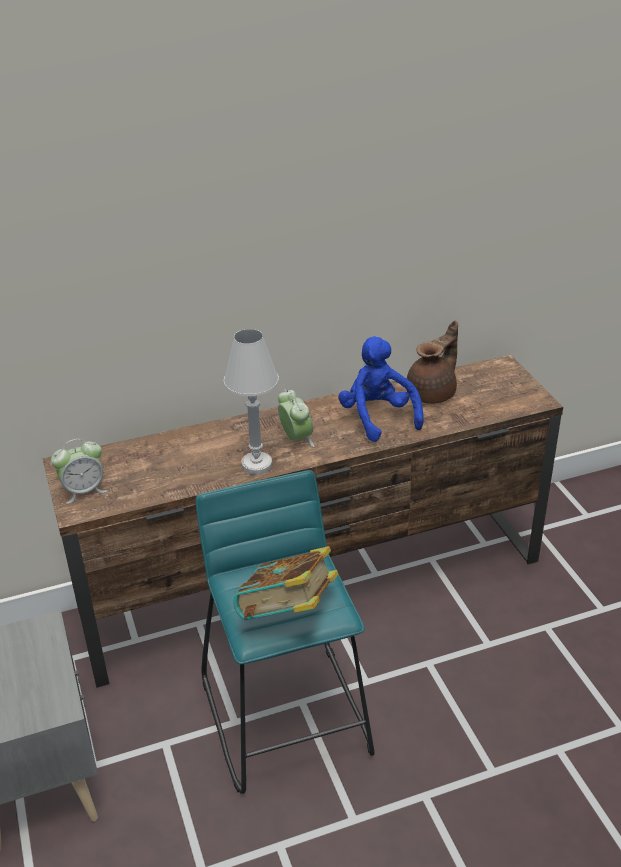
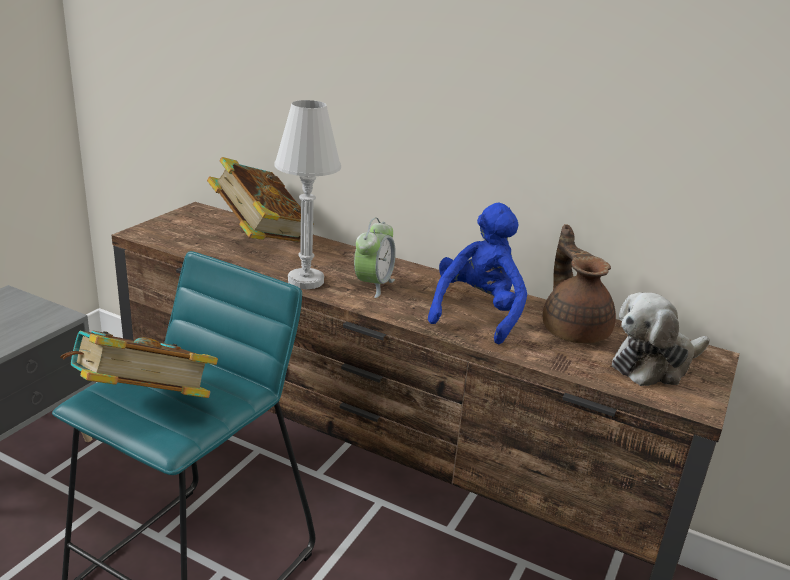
camera: 45 degrees right, 10 degrees down
(83, 491) = (171, 227): alarm clock -> none
(160, 454) = (261, 237): none -> book
(433, 393) = (574, 330): brown teapot -> brown teapot turned 105 degrees counterclockwise
(494, 389) = (654, 365): none -> plush toy

